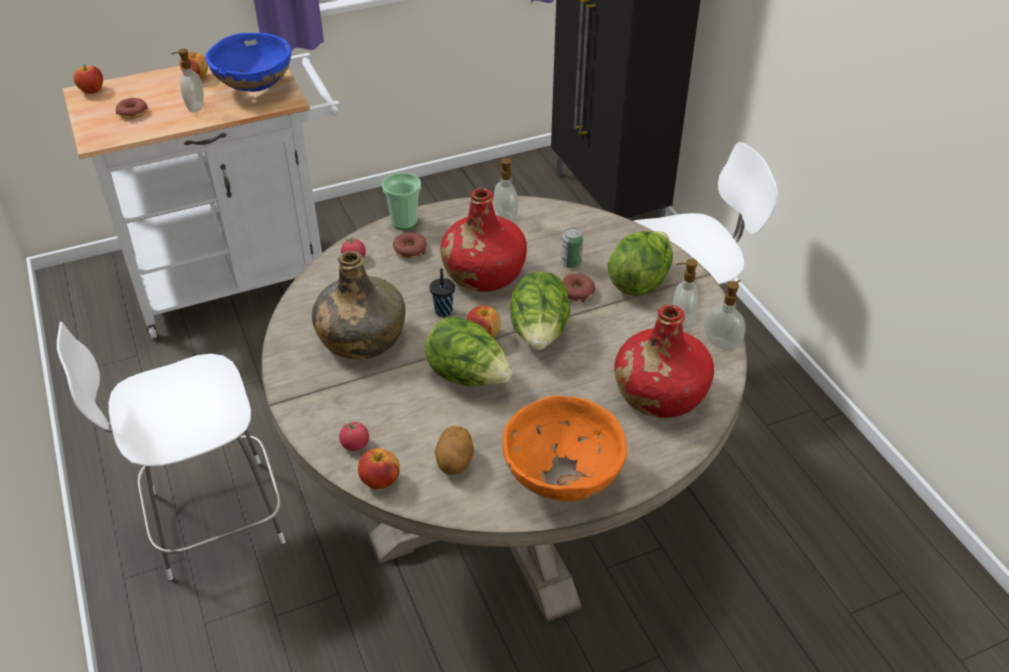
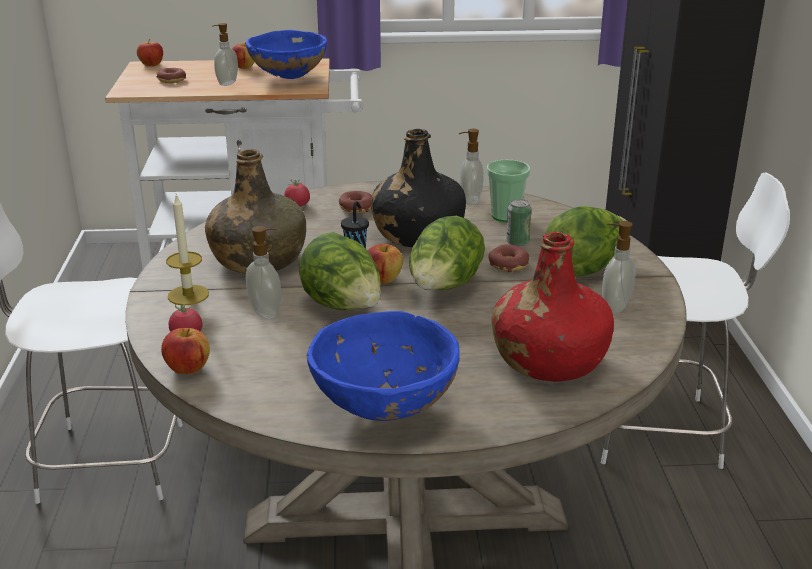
camera: 20 degrees right, 15 degrees down
(325, 396) = (188, 295): none -> candle
(404, 222) = (366, 188): cup -> cup (506, 216)
(455, 462) = (277, 370): potato -> none
(483, 273) = (418, 235): red bottle -> black bottle
(562, 478) = (385, 408): orange bowl -> blue bowl
(722, 343) = (653, 333): soap dispenser -> soap dispenser (266, 312)

